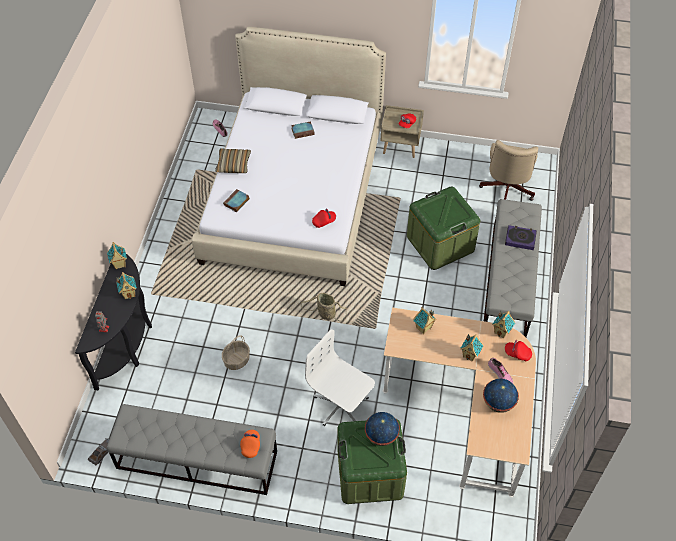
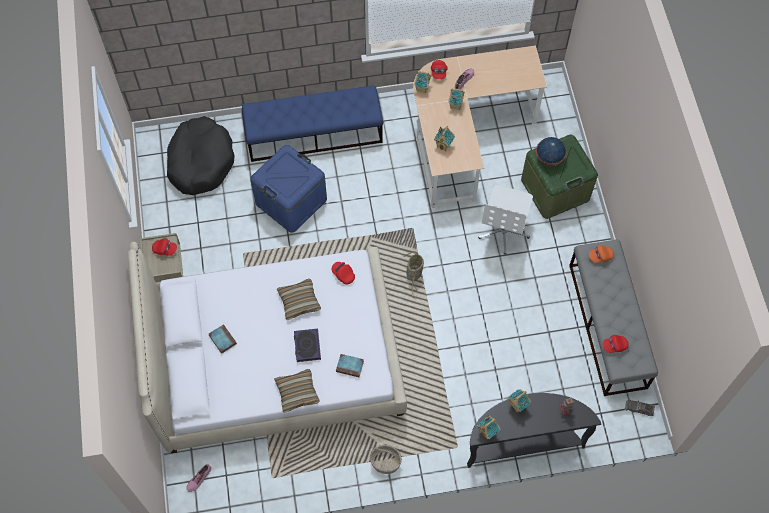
camera: 110 degrees left, 10 degrees up
(152, 418) = (614, 346): none -> red cap
(236, 360) = (496, 333): basket -> basket (385, 462)
(313, 186) = (299, 301): none -> pillow
(440, 243) = (291, 201): green storage box -> blue storage box
(498, 403) = (492, 75): globe -> none
(506, 190) = (200, 161): beige office chair -> black dog bed
(508, 280) = (314, 135): grey bench -> blue bench
(520, 239) = (293, 110): book -> book (307, 346)

